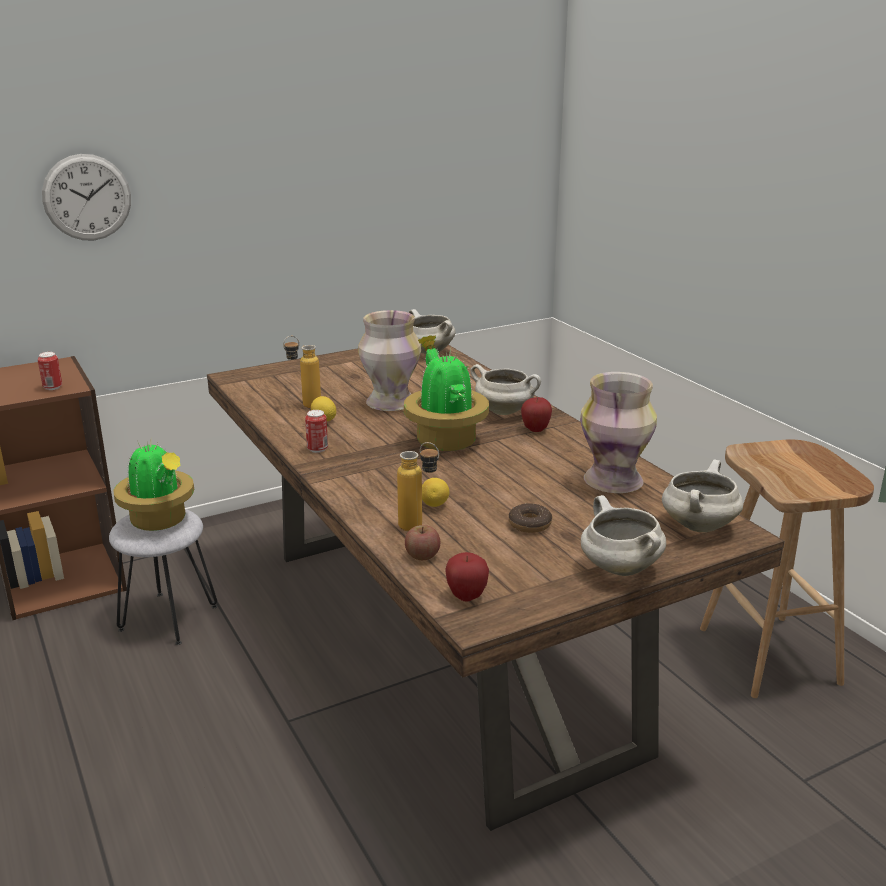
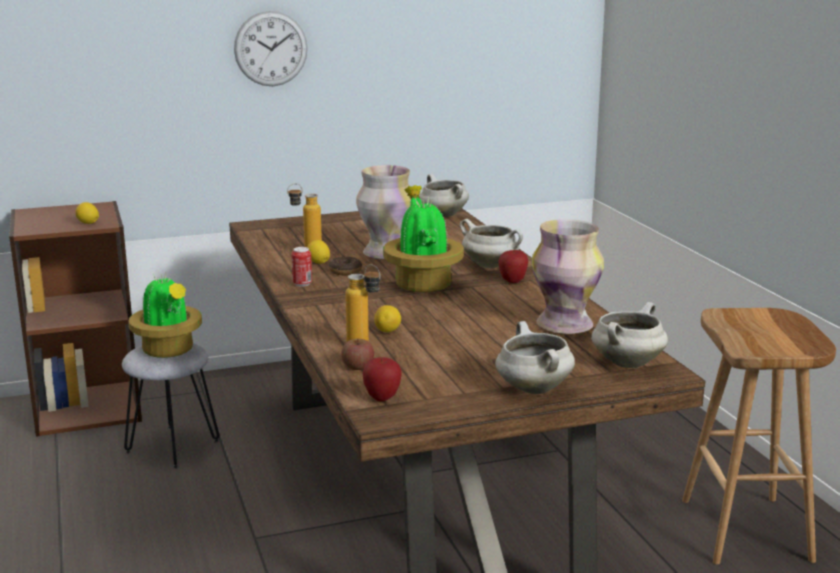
camera: 10 degrees right, 5 degrees down
(52, 387) = (88, 223): can -> lemon
(87, 197) = (137, 57): wall clock -> wall clock (271, 48)
(529, 524) = (467, 351): donut -> donut (345, 271)

